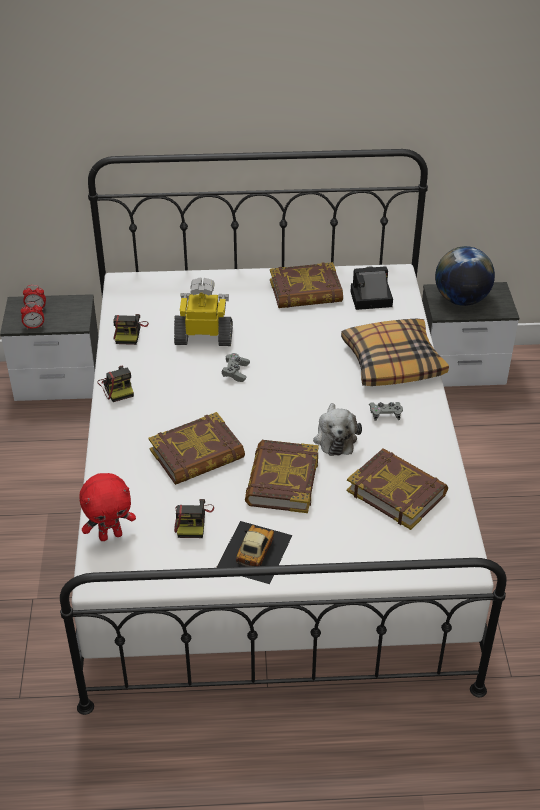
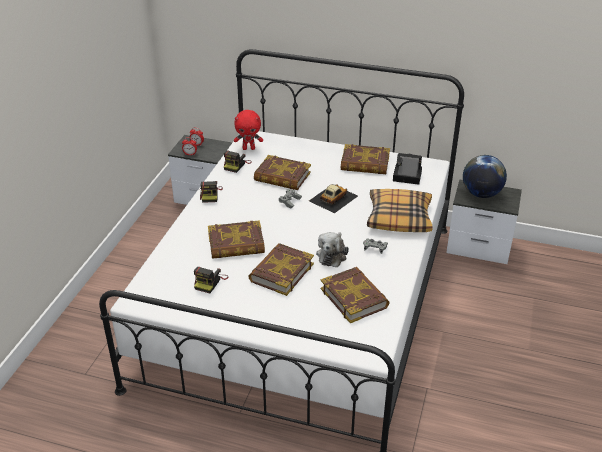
camera: 20 degrees right, 5 degrees down
(110, 535) = (155, 278): red plush toy -> red plush toy (249, 148)
(204, 337) = (282, 177): toy robot -> book
(254, 552) = (238, 310): toy car -> toy car (333, 198)

